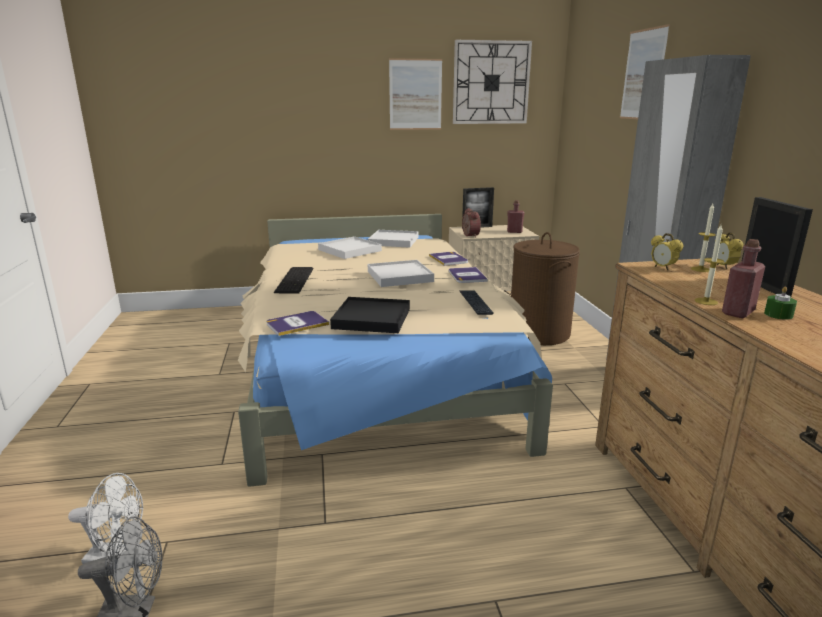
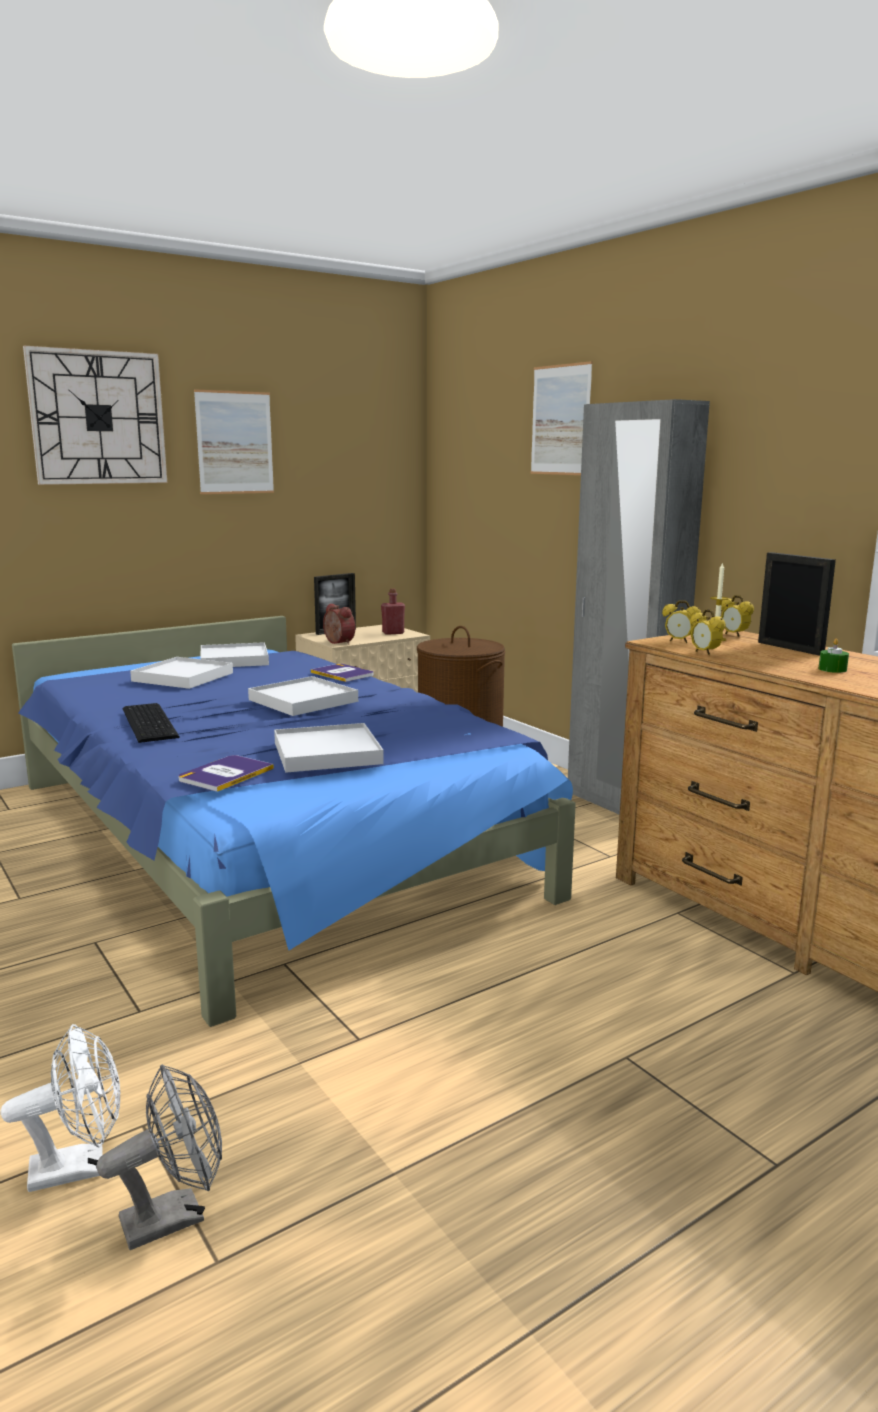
camera: 25 degrees left, 5 degrees down
(371, 318) = (327, 753): black tray -> white tray
(375, 362) = (264, 838): beige bed -> blue bed
(467, 276) = (392, 690): book -> none
(475, 303) = (439, 719): keyboard -> none
(491, 83) = (336, 427): wall clock -> wall clock (98, 418)
(671, 282) = (705, 653): none -> alarm clock
(706, 301) = (759, 666): candle -> none
(738, 312) = (798, 671): red bottle -> none

